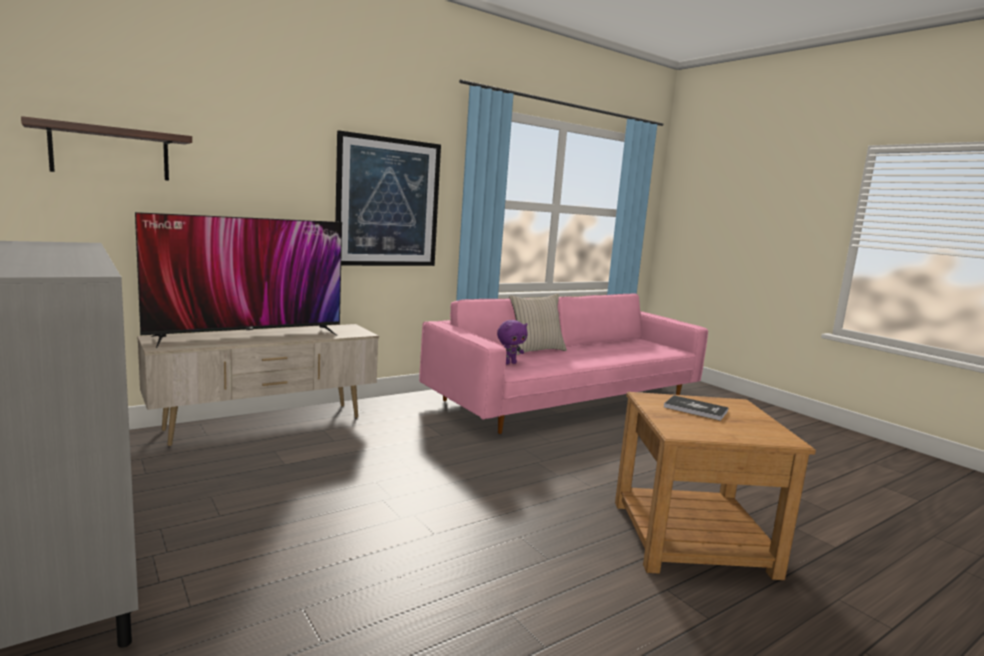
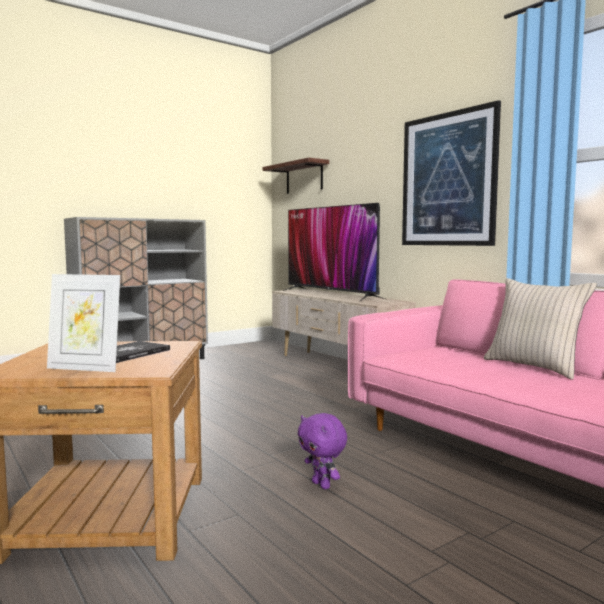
camera: 90 degrees right, 5 degrees down
(510, 363) = (434, 358): purple plush toy -> purple plush toy (322, 485)
(750, 418) = (85, 368): none -> picture frame

